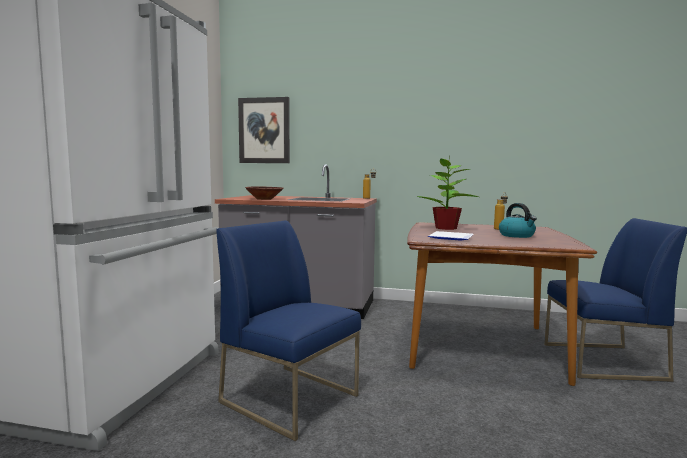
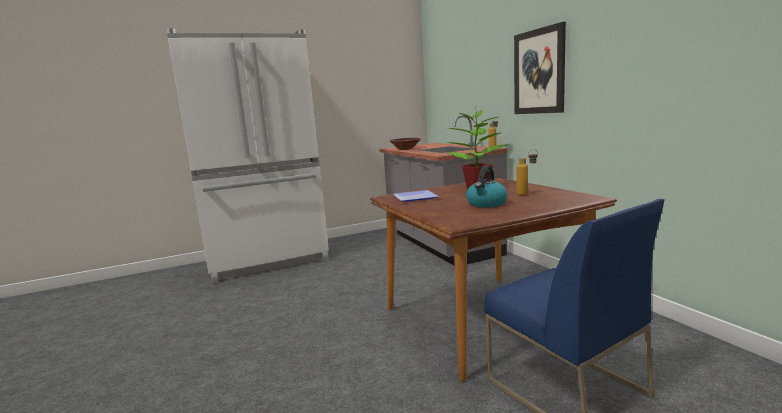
camera: 55 degrees right, 5 degrees up
(264, 130) = (443, 84): picture -> picture (539, 72)
(291, 398) = (298, 295): blue chair -> none

